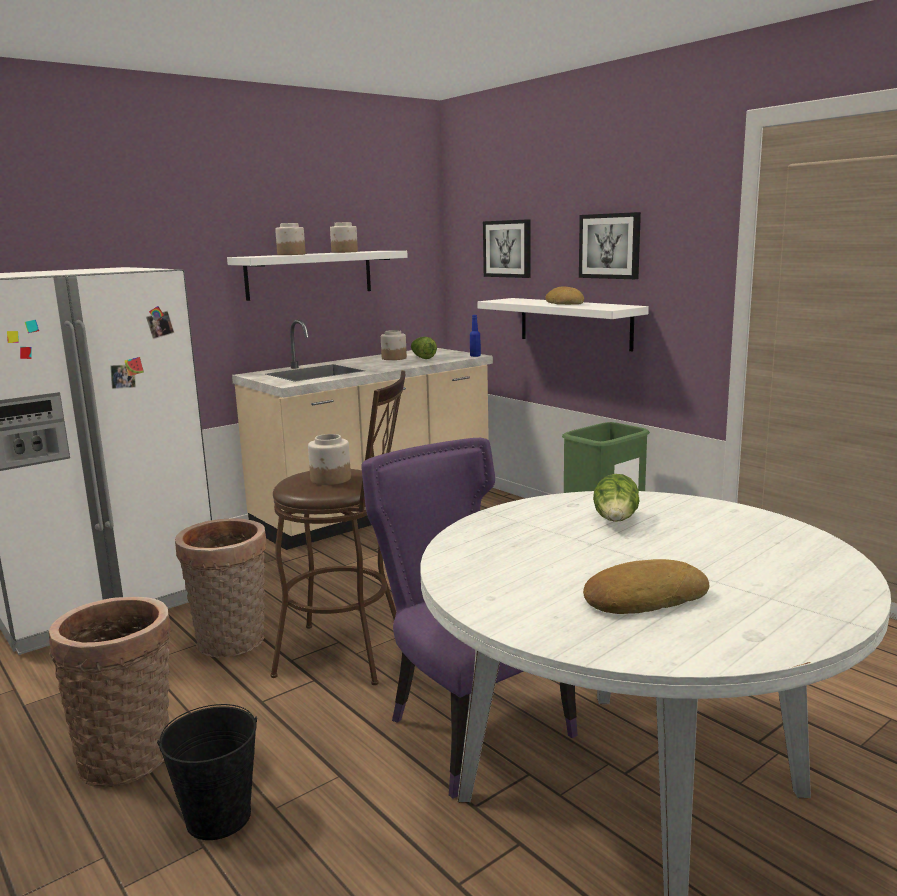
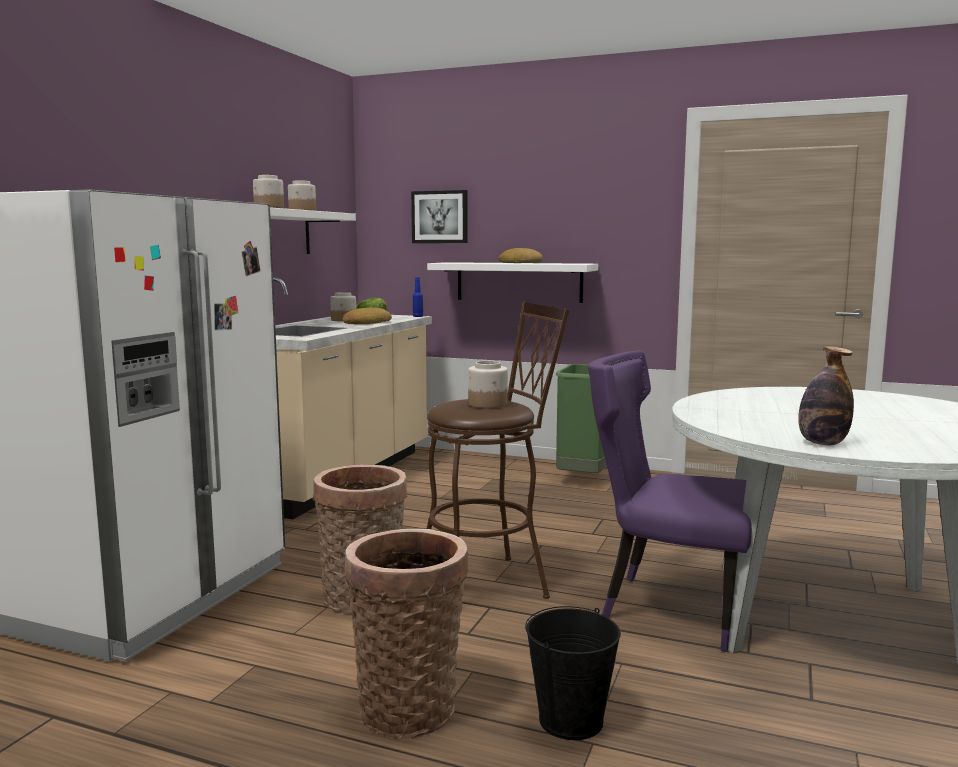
camera: 30 degrees left, 5 degrees down
(493, 596) = (822, 443): none -> bottle
(610, 246) = (557, 213): picture -> none
(616, 521) = (778, 402): lettuce -> none
(643, 598) = (905, 431): bread -> bread (366, 323)

